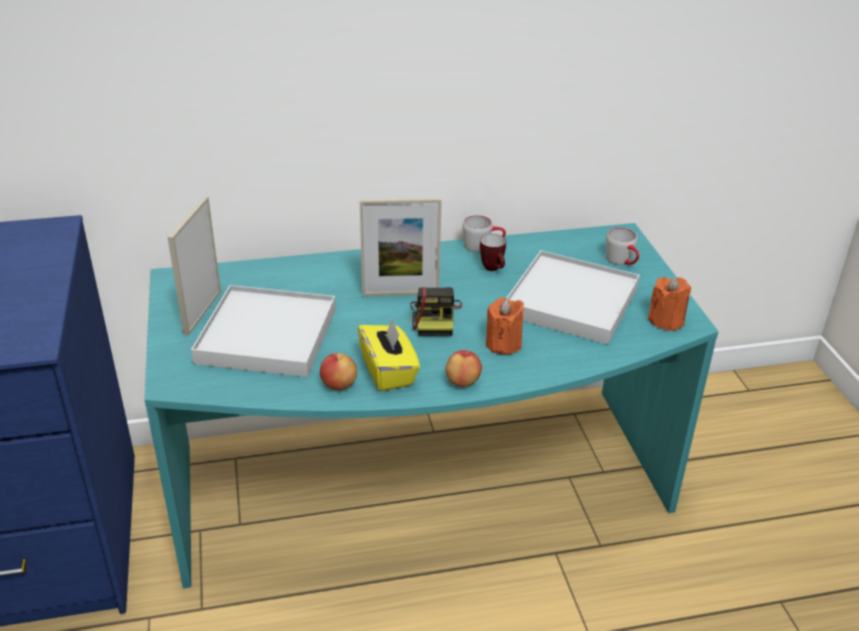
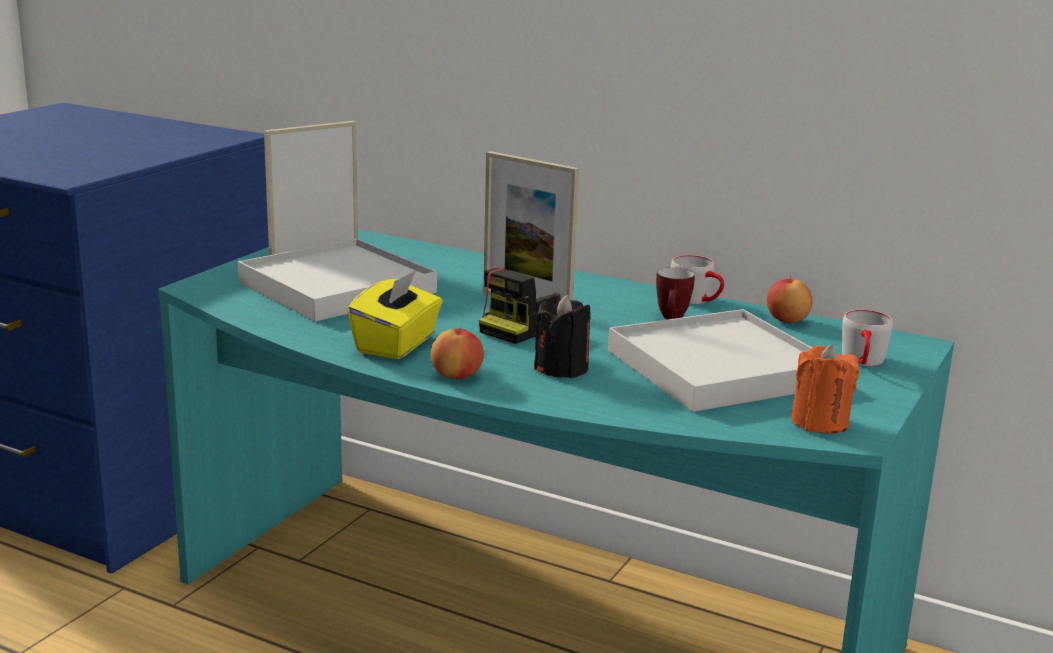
camera: 40 degrees right, 15 degrees down
(338, 385) = (331, 335): apple -> apple (786, 320)
(503, 344) = (562, 369): orange candle -> black candle

